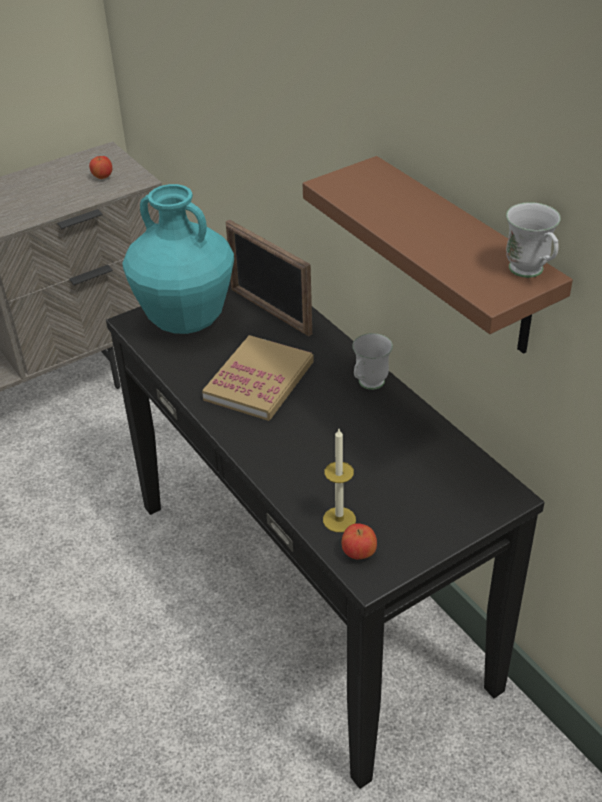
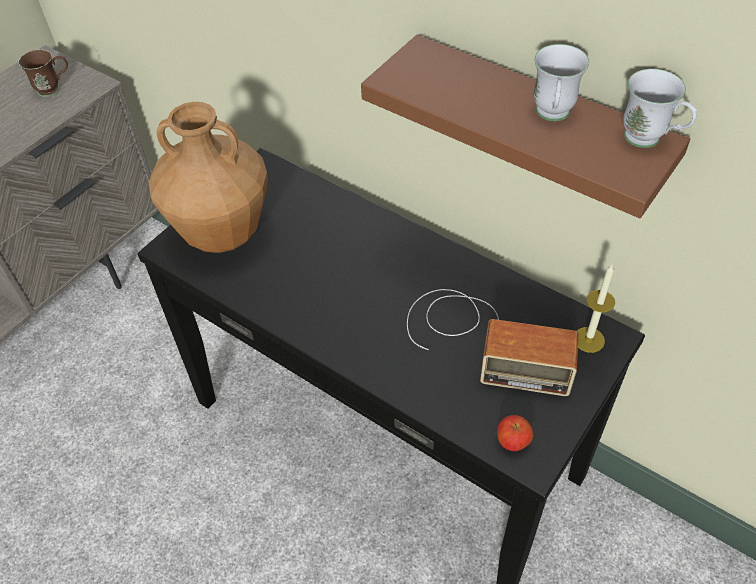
camera: 20 degrees left, 10 degrees up
(102, 177) = (54, 89): apple -> brown mug
(187, 322) = (223, 234): turquoise vase -> brown vase
(259, 381) = (328, 281): book -> none
(270, 311) = (301, 201): picture frame -> none
(339, 519) = (477, 411): candle -> candle (588, 339)
(368, 385) = (433, 258): white mug -> white mug (552, 117)
(378, 464) = (483, 340): none -> radio

